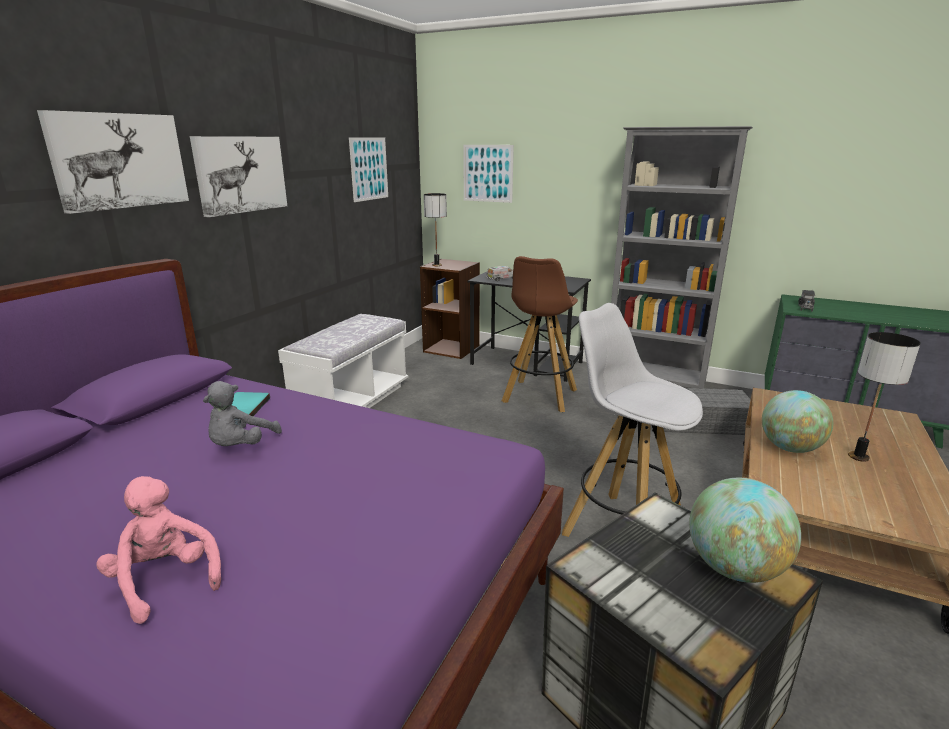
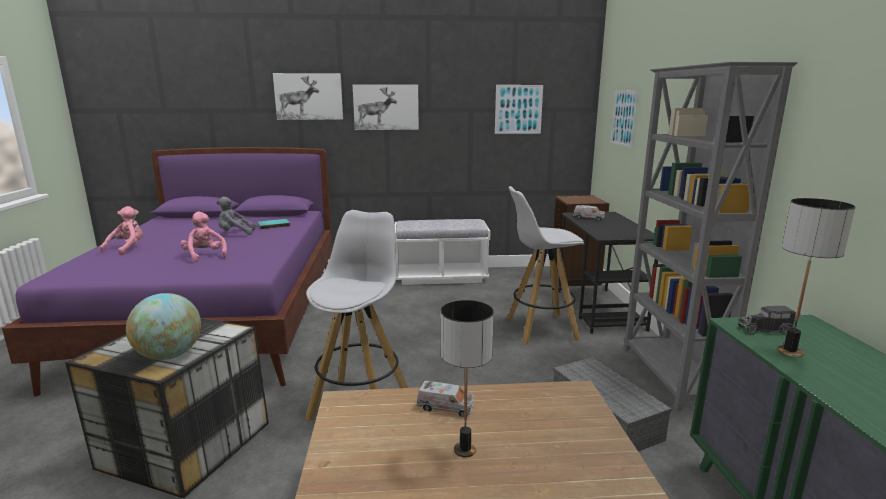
camera: 60 degrees right, 5 degrees down
(357, 485) = (205, 256): none -> pink plush toy
(436, 265) = (569, 197): table lamp -> table lamp (789, 351)
(539, 397) = (540, 329): brown stool -> white stool
(789, 448) = (445, 407): globe -> toy truck

